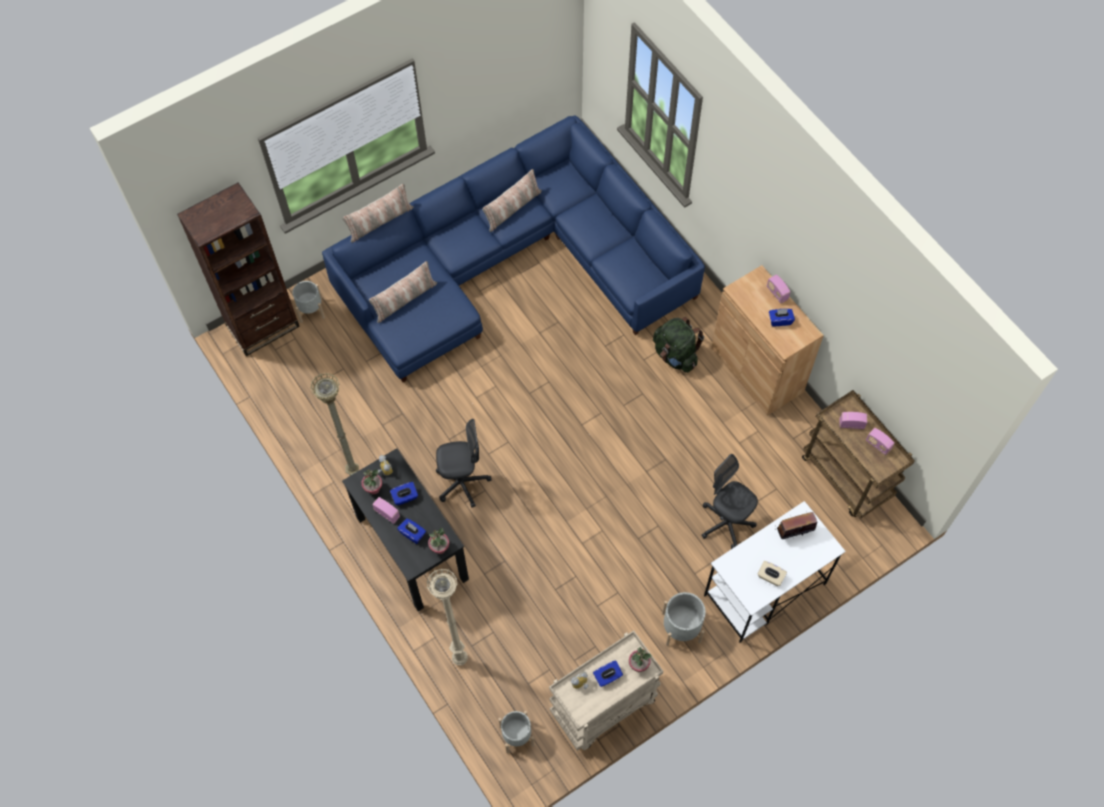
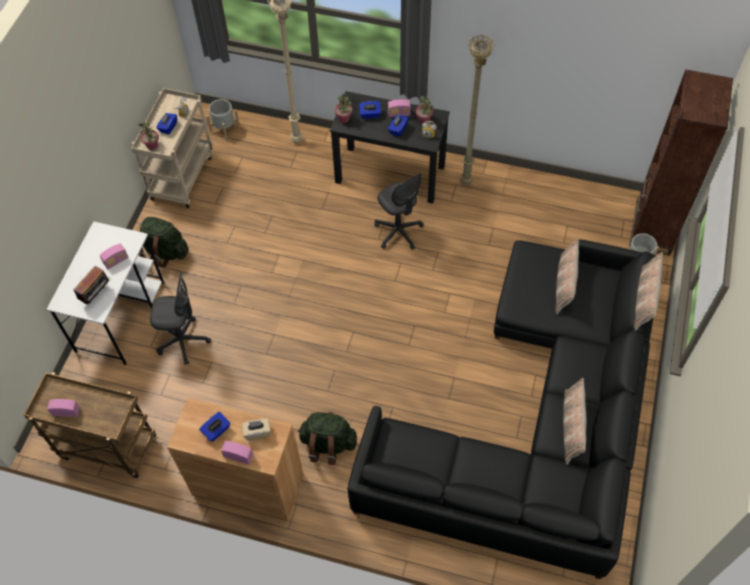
camera: 140 degrees right, 5 degrees down
(462, 483) = (398, 232): grey office chair -> grey office chair turned 75 degrees counterclockwise
(512, 263) = (536, 419): blue sofa -> black sofa
(681, 627) = (165, 252): grey planter -> green backpack
(770, 577) = (95, 253): beige tissue box -> beige tissue box (257, 432)
(851, 424) = (101, 413): radio -> radio (116, 261)

